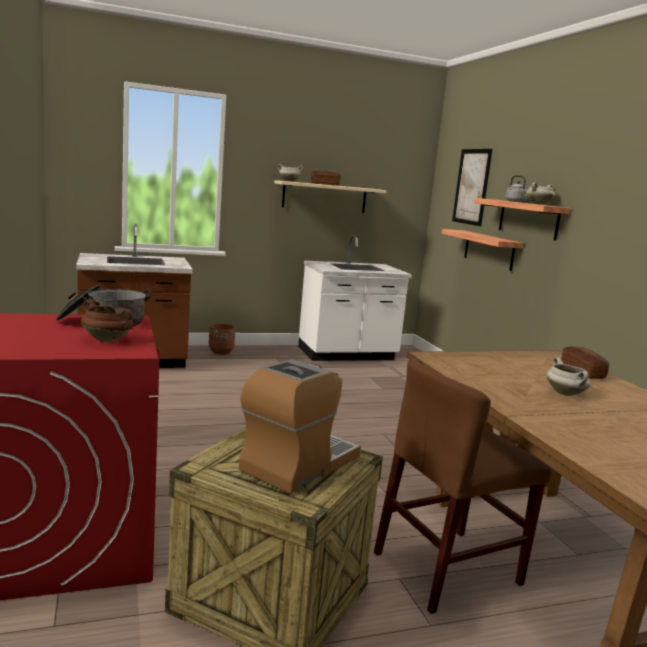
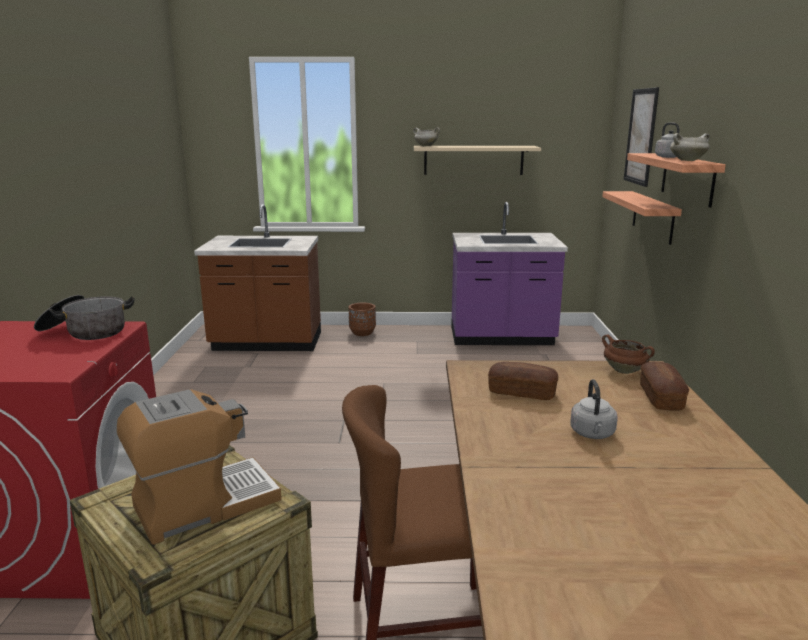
camera: 20 degrees right, 5 degrees up
(108, 340) = (55, 356): brown cooking pot -> brown cooking pot (625, 371)
(325, 184) = (468, 146): bread -> bread (522, 392)
(347, 355) = (501, 338): white counter -> purple counter
(566, 394) = (592, 434): white cooking pot -> grey kettle

